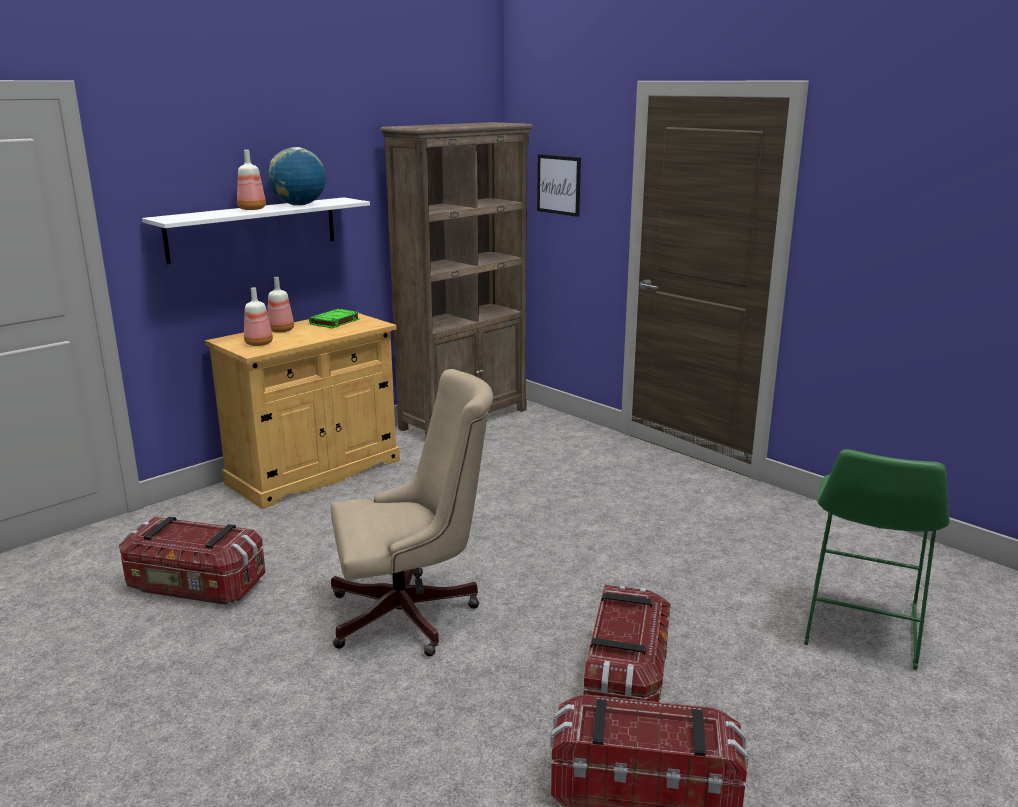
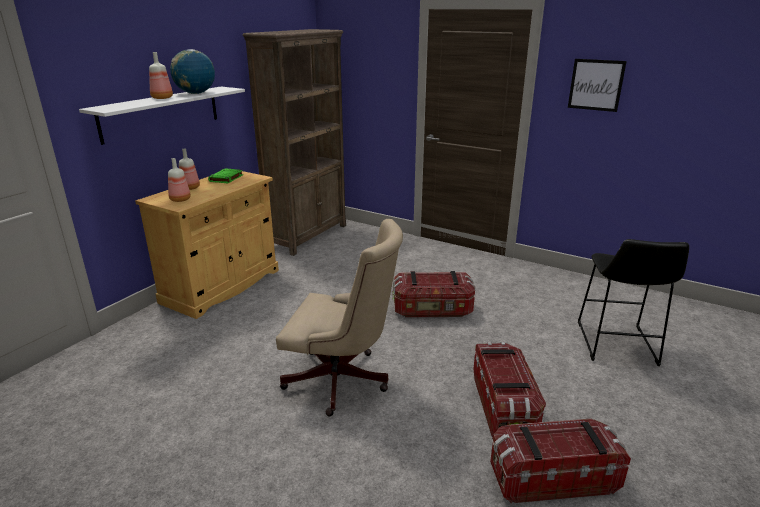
camera: 15 degrees left, 5 degrees up
(195, 587) = (173, 387): storage box -> storage box (432, 310)
(412, 614) = (342, 382): beige office chair -> beige office chair turned 45 degrees clockwise
(559, 185) = (361, 72): picture -> picture (596, 85)
(860, 630) = (616, 346): green stool -> black stool

